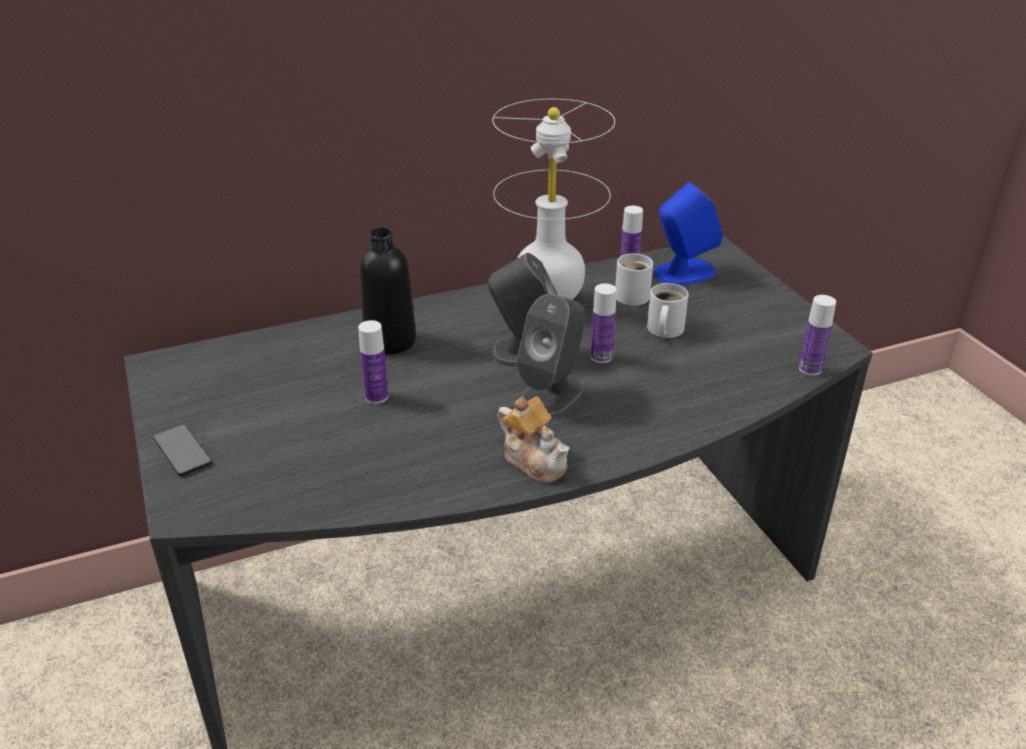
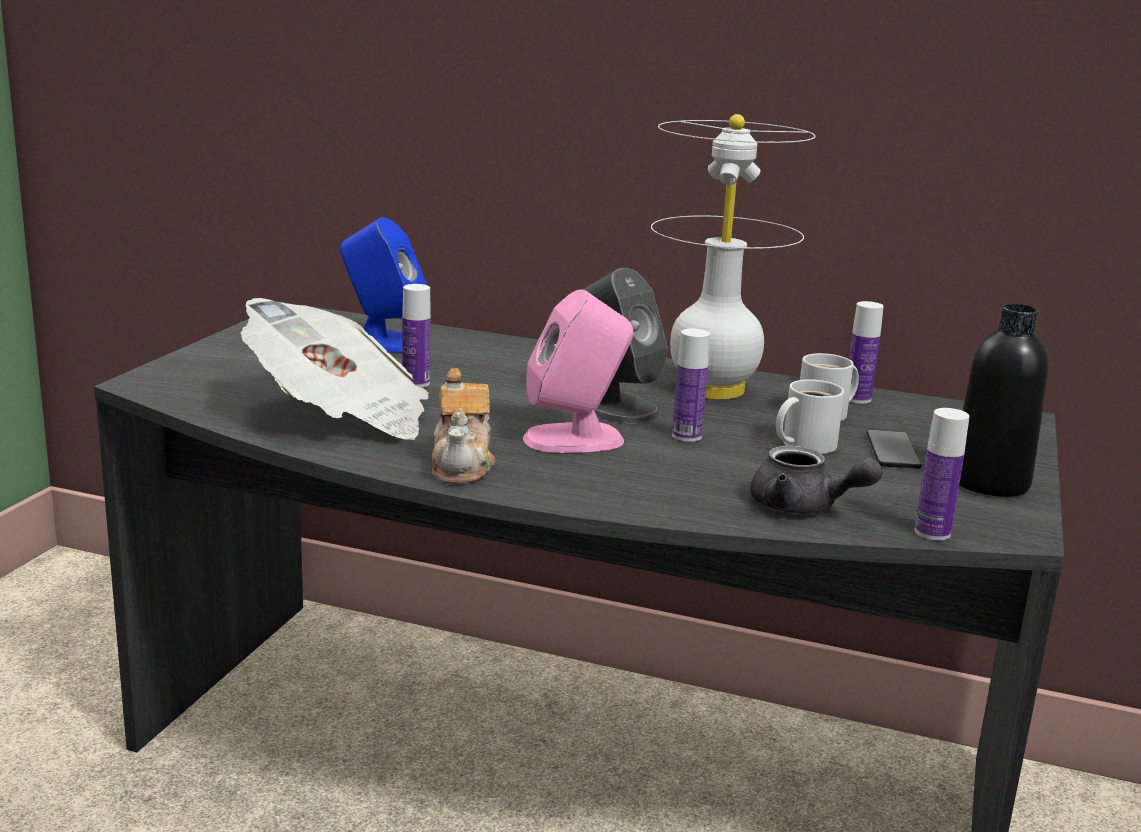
camera: 40 degrees right, 15 degrees down
(182, 451) = (211, 356): phone -> phone (892, 451)
(388, 460) = (341, 416): none -> newspaper
(390, 341) = (502, 360): black bottle -> black bottle (989, 482)
(552, 396) = (575, 439): grey speaker -> pink speaker
(683, 273) = (929, 419): blue speaker -> blue speaker (382, 342)
(738, 385) = (803, 508): none -> grey teapot

